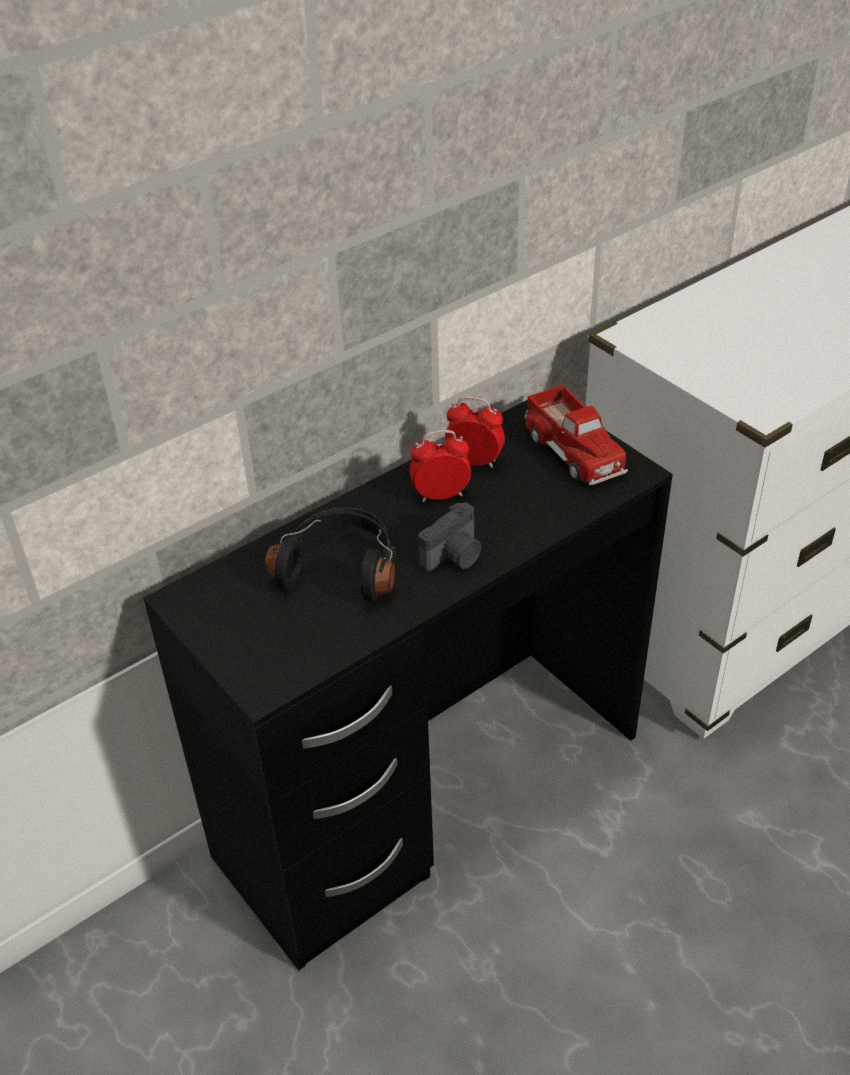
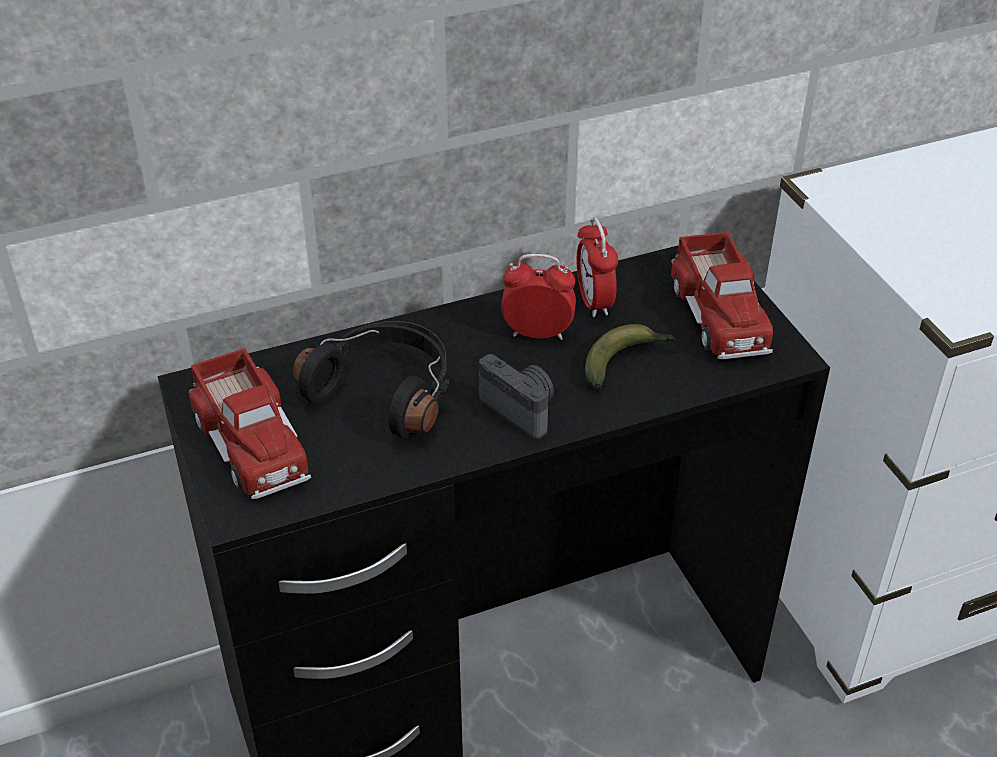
camera: 15 degrees right, 0 degrees up
(248, 630) = (252, 440): none -> toy truck
(454, 557) = (521, 409): camera -> camera turned 105 degrees counterclockwise
(474, 461) = (594, 302): alarm clock -> alarm clock turned 135 degrees counterclockwise
(519, 502) = (626, 361): none -> banana

